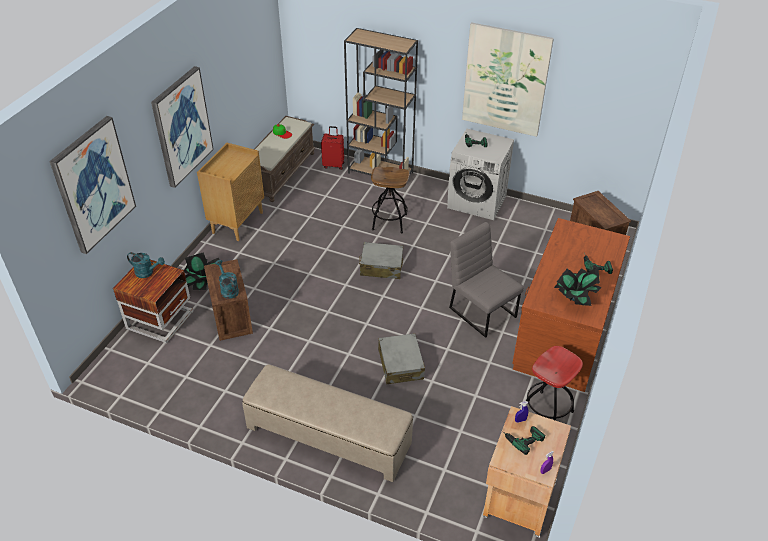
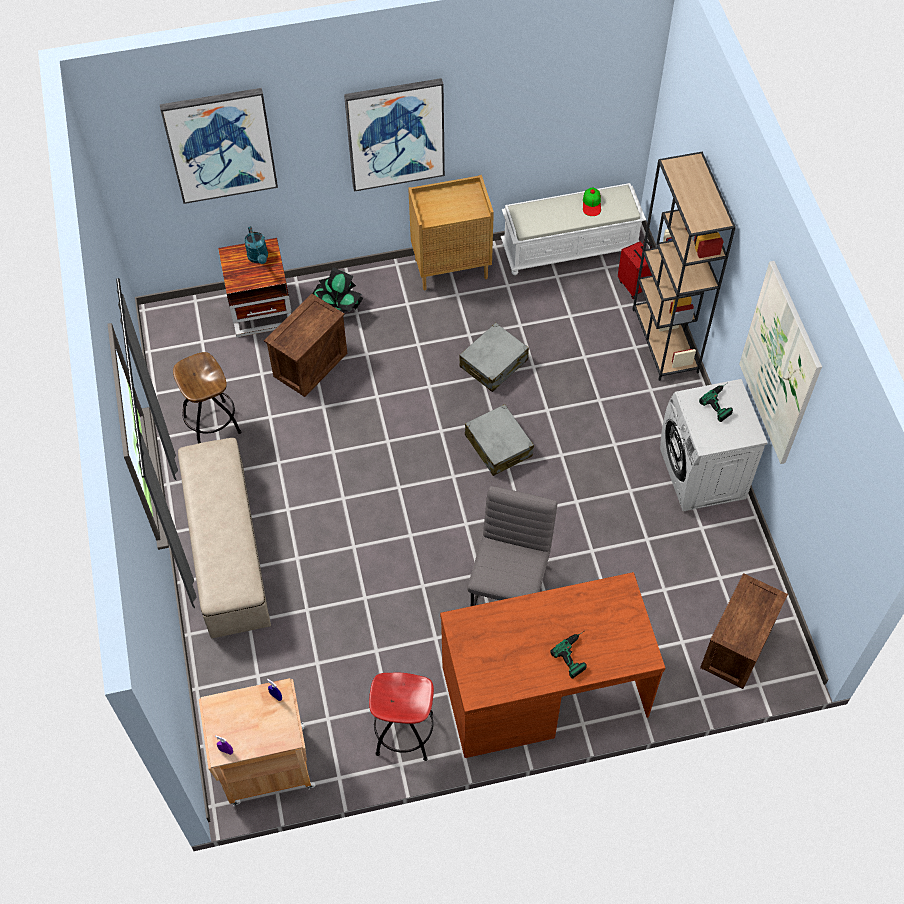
camera: 55 degrees right, 15 degrees up
(228, 289) = (295, 337): turquoise watering can -> none
(281, 173) = (570, 247): brown bench -> white bench
(389, 221) = (582, 406): brown stool -> brown stool (212, 424)
(400, 364) = (365, 555): grey suitcase -> grey suitcase (494, 363)
(521, 436) = (255, 707): power drill -> none
(574, 298) = (494, 659): potted plant -> none

